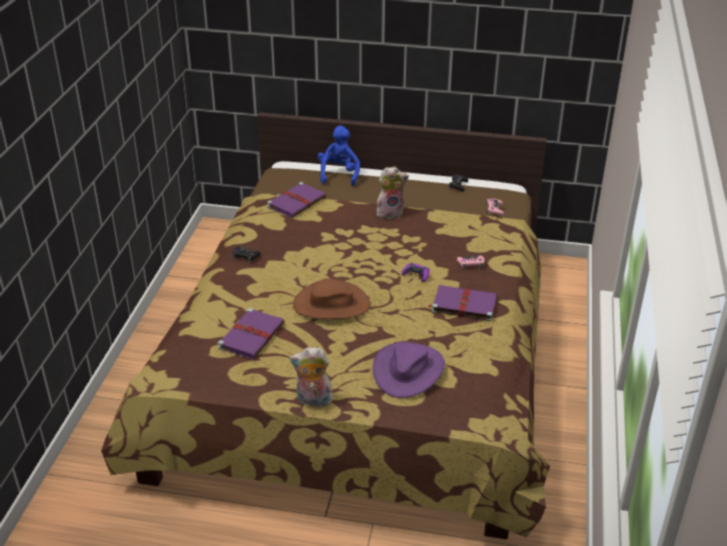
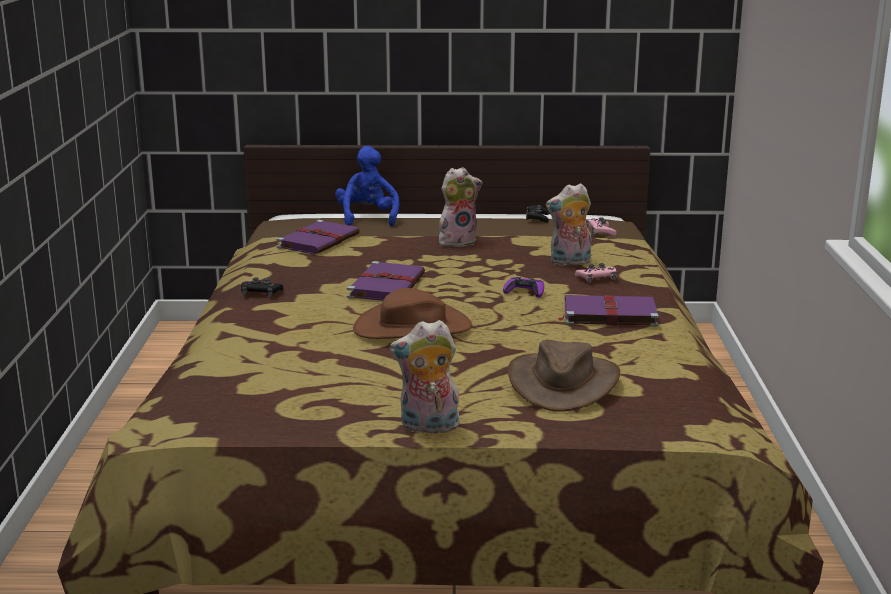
camera: 10 degrees left, 15 degrees down
(252, 335) = (301, 366): purple book -> purple book (387, 285)
(408, 370) = (562, 382): purple hat -> brown hat
(459, 244) = (569, 262): none -> plush toy

